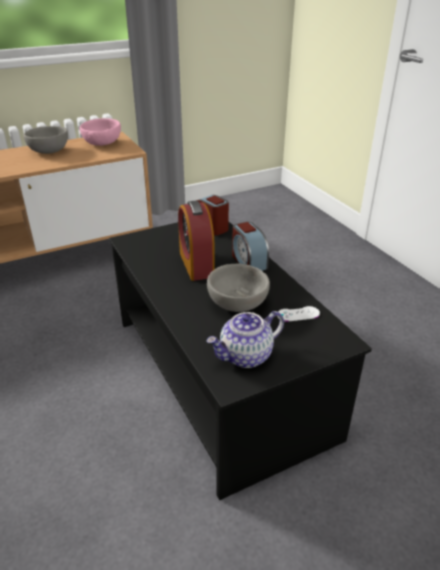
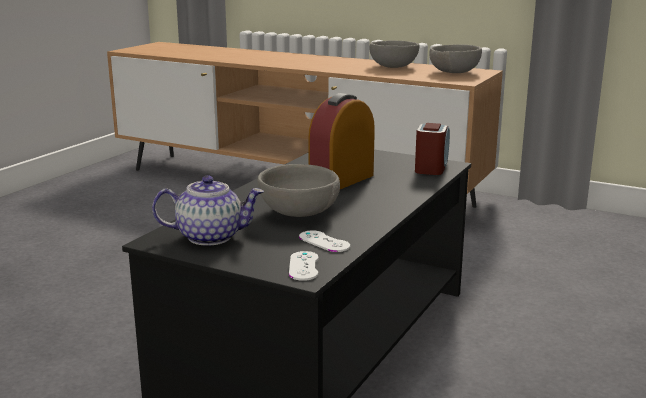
camera: 55 degrees right, 15 degrees down
(103, 143) = (455, 72): pink bowl -> grey bowl
(246, 356) = (210, 236): teapot -> teapot turned 150 degrees clockwise
(248, 261) = (391, 198): alarm clock -> none
(330, 337) = (304, 266): none -> white game controller

